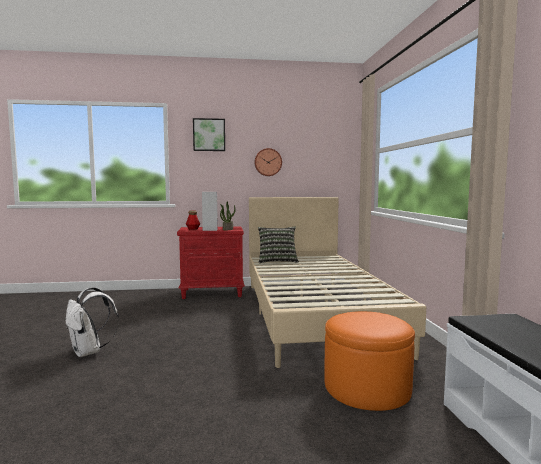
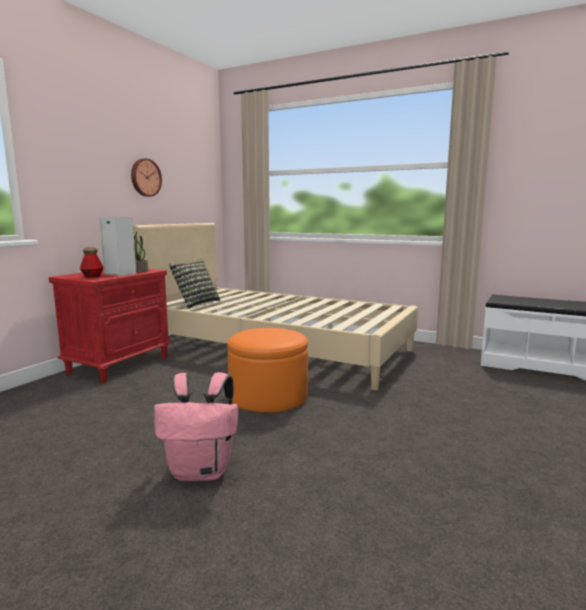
camera: 55 degrees left, 5 degrees up
(89, 352) = (202, 471): white backpack -> pink backpack
(209, 135) = (73, 128): picture -> none
(367, 388) = (442, 375): orange ottoman -> orange ottoman (268, 396)

